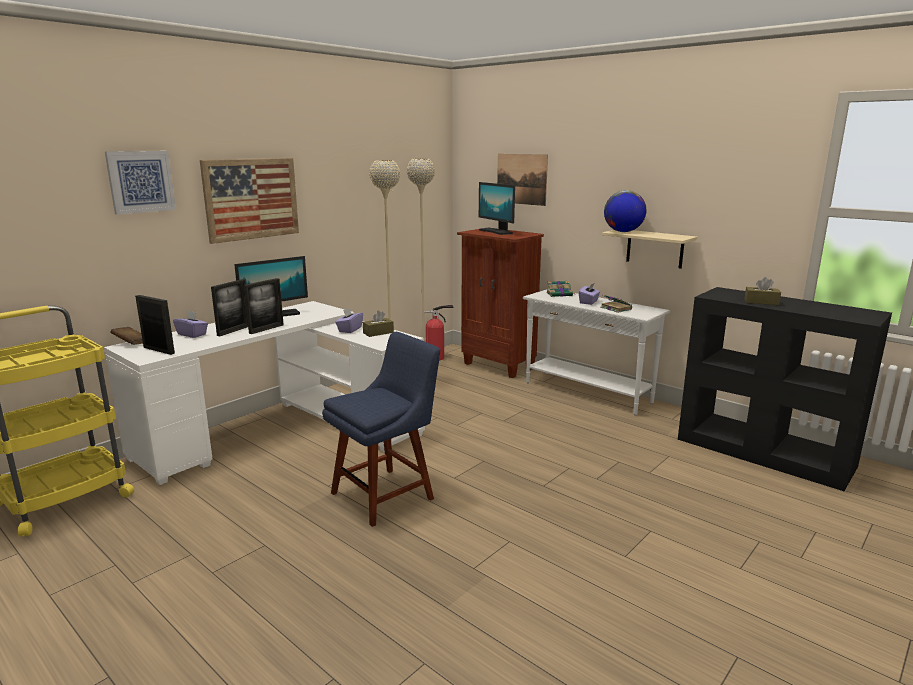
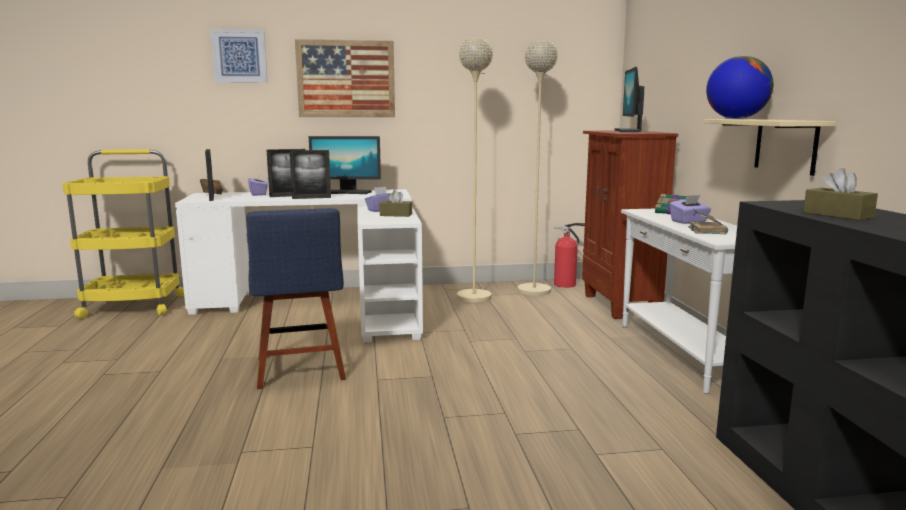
camera: 40 degrees right, 5 degrees down
(386, 494) = (300, 371): blue chair -> blue chair turned 75 degrees clockwise
(521, 179) = (670, 64): picture -> none

